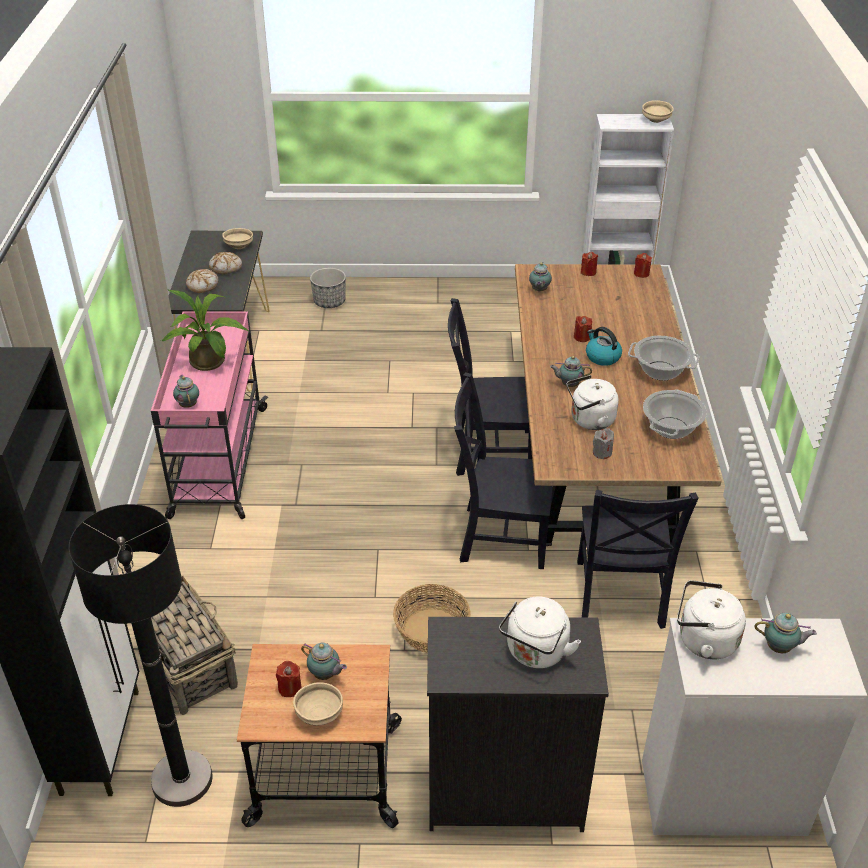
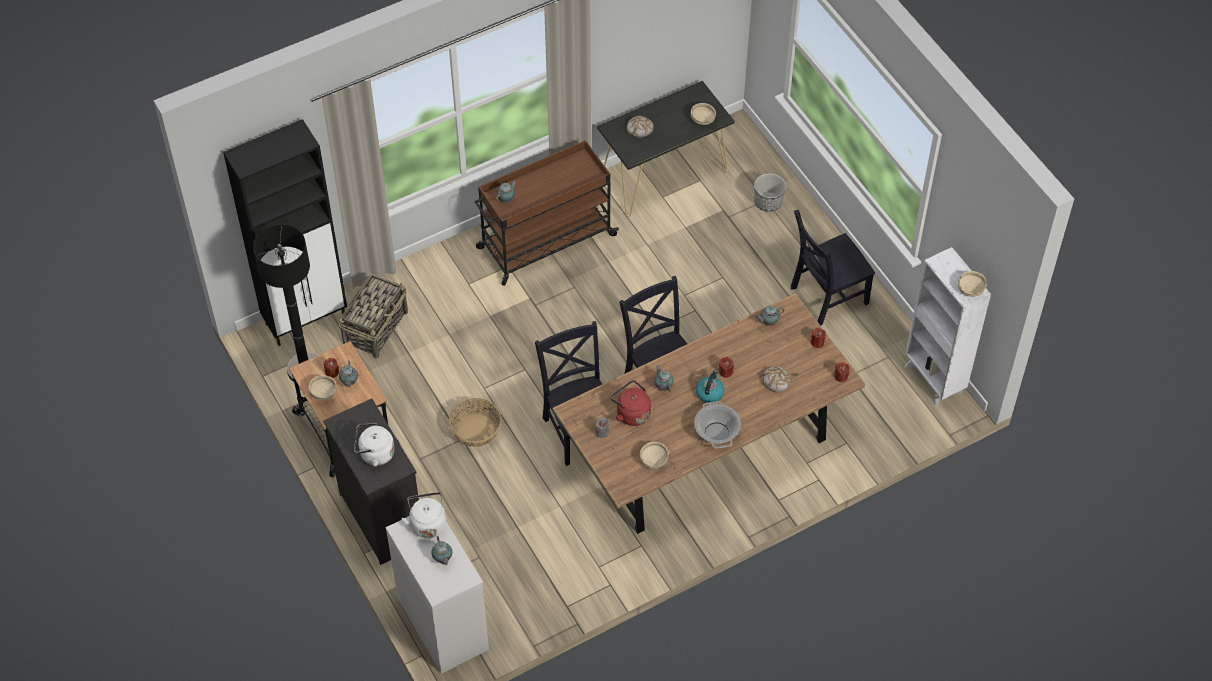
camera: 60 degrees right, 15 degrees up
(211, 363) = (553, 186): potted plant -> none
(218, 462) = (545, 242): pink cart -> brown cart
(226, 267) = (670, 128): bread -> bread (776, 381)
(590, 420) = (631, 413): white kettle -> red kettle
(618, 597) = (567, 517): black chair -> black chair (826, 297)
(671, 428) = (653, 461): cooking pot -> beige bowl

